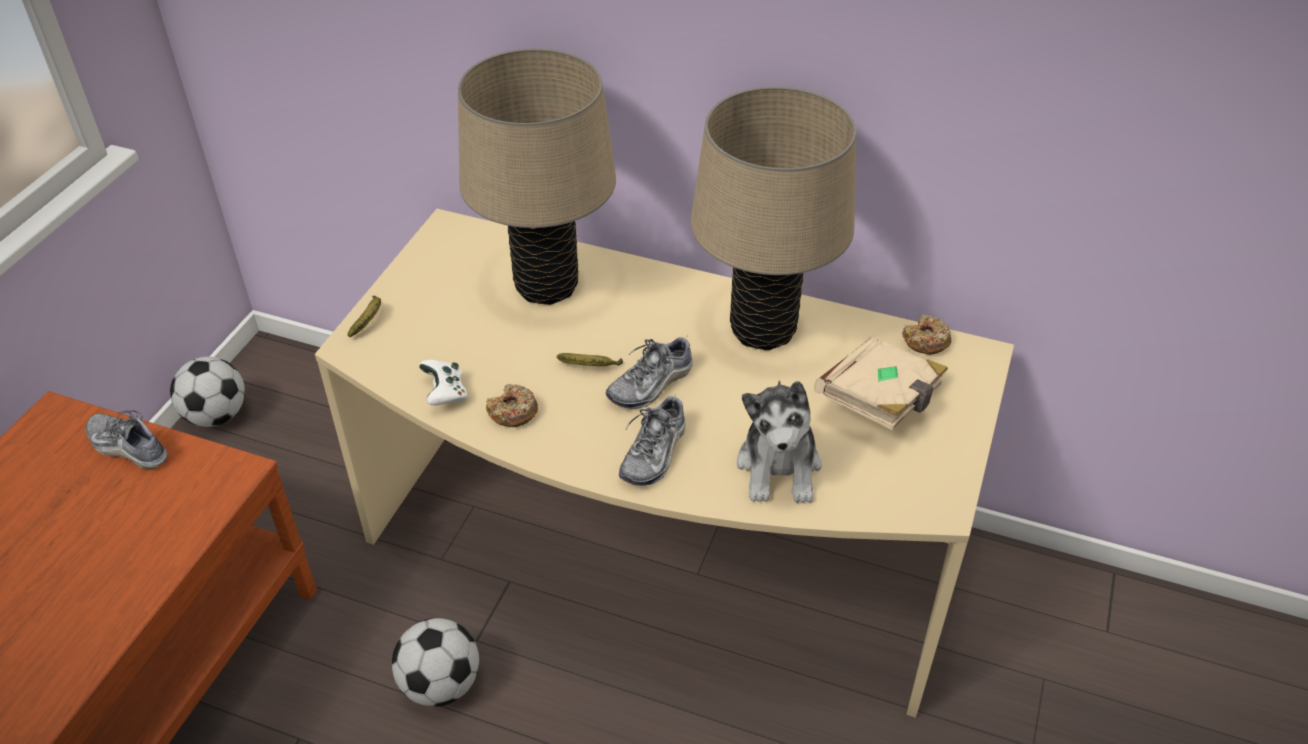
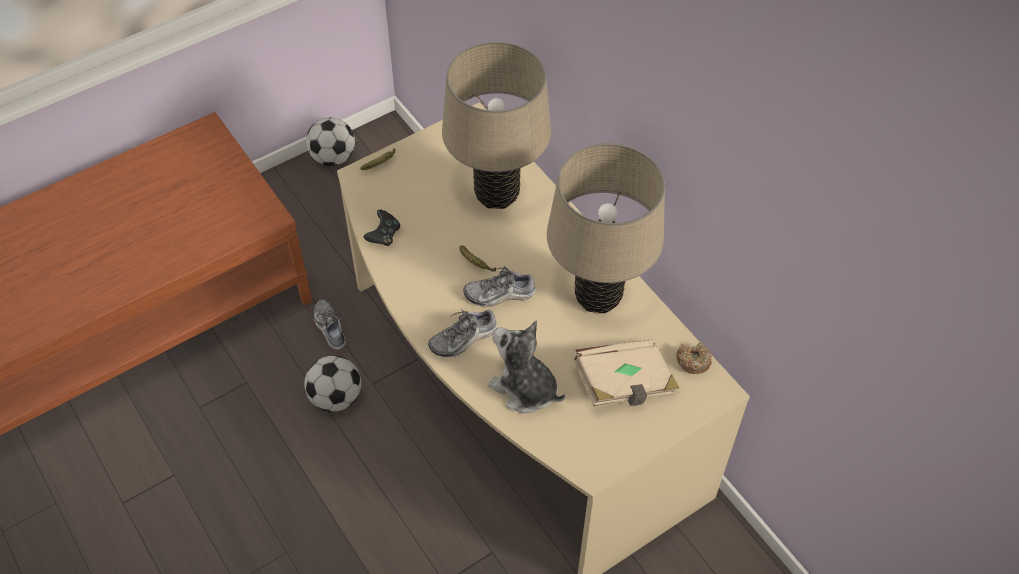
camera: 35 degrees right, 10 degrees up
(128, 447) = (229, 171): shoe -> shoe (330, 328)
(445, 394) = (384, 235): white game controller -> black game controller
(513, 412) = (409, 268): donut -> none
(779, 467) = (524, 389): plush toy -> plush toy turned 90 degrees clockwise

